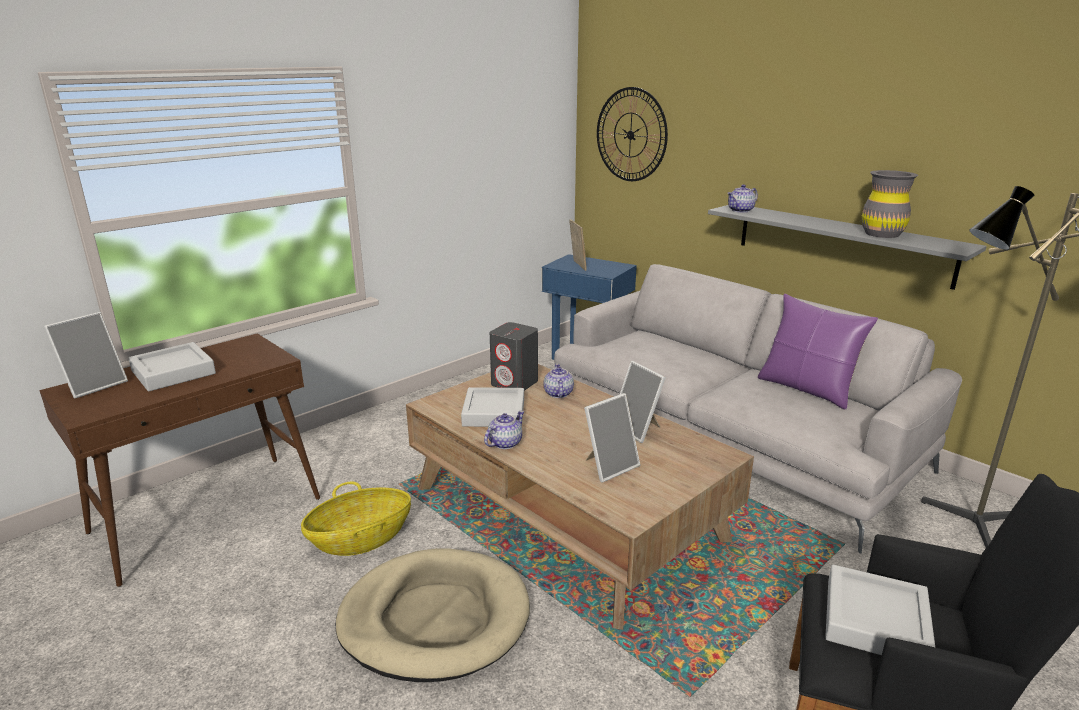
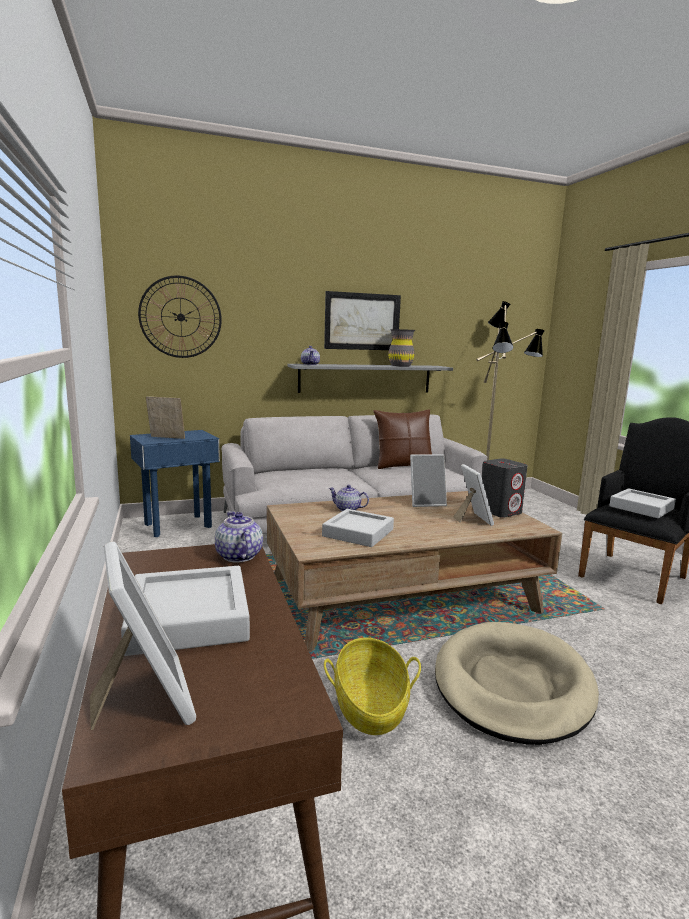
camera: 65 degrees left, 10 degrees down
(504, 443) = (415, 539): teapot -> teapot (238, 556)
(515, 383) = (311, 517): grey speaker -> grey speaker (500, 511)
(807, 389) = (403, 465): purple pillow -> brown pillow
(846, 153) = (362, 321): none -> picture

